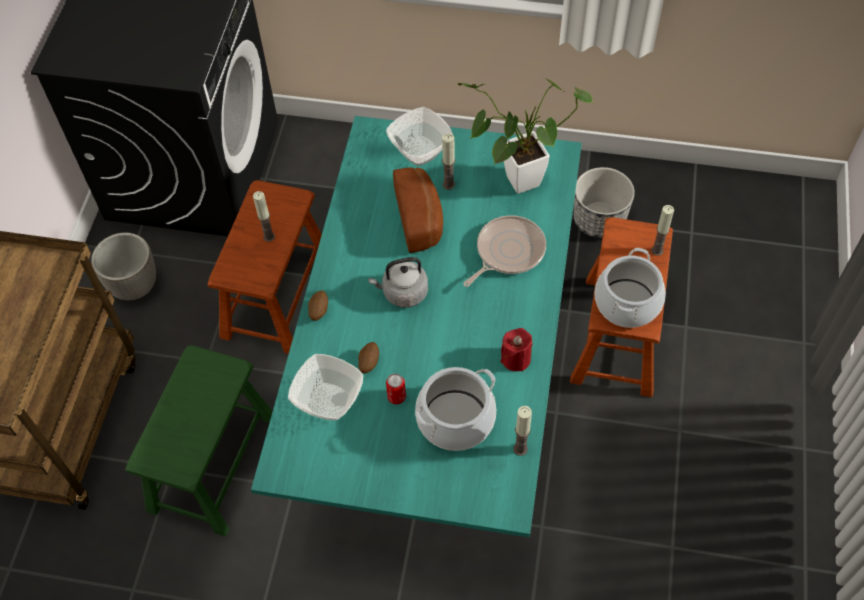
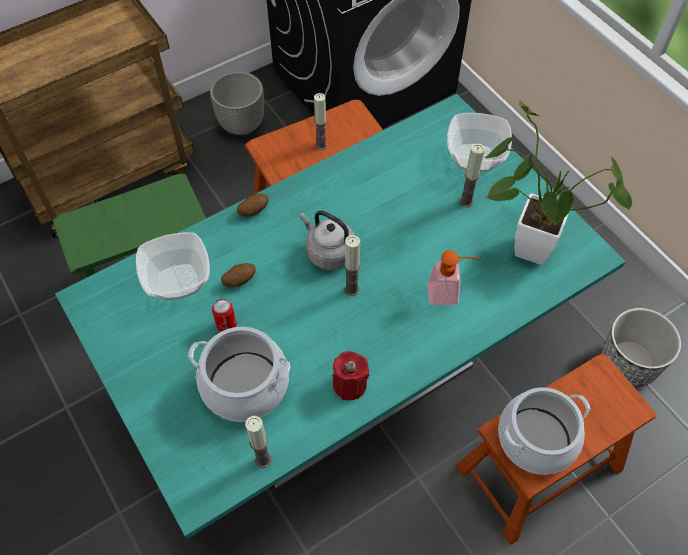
camera: 45 degrees right, 0 degrees up
(421, 218) = (412, 209): bread -> none
(507, 252) = (449, 294): frying pan -> soap dispenser
(657, 250) = (617, 421): candle -> candle (352, 289)

